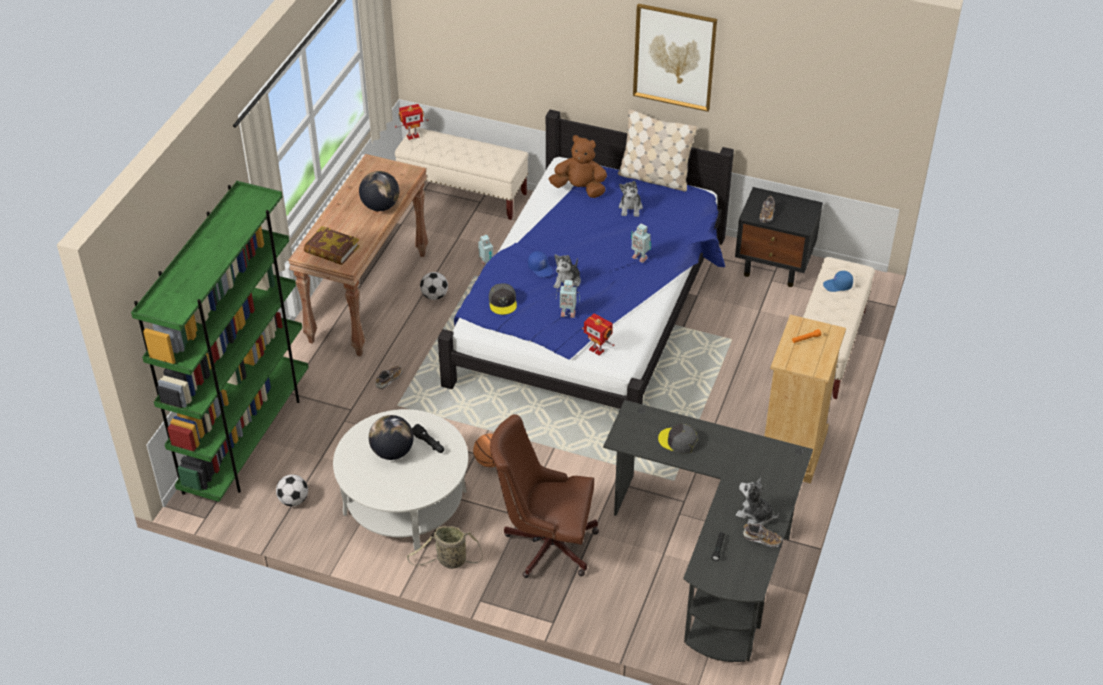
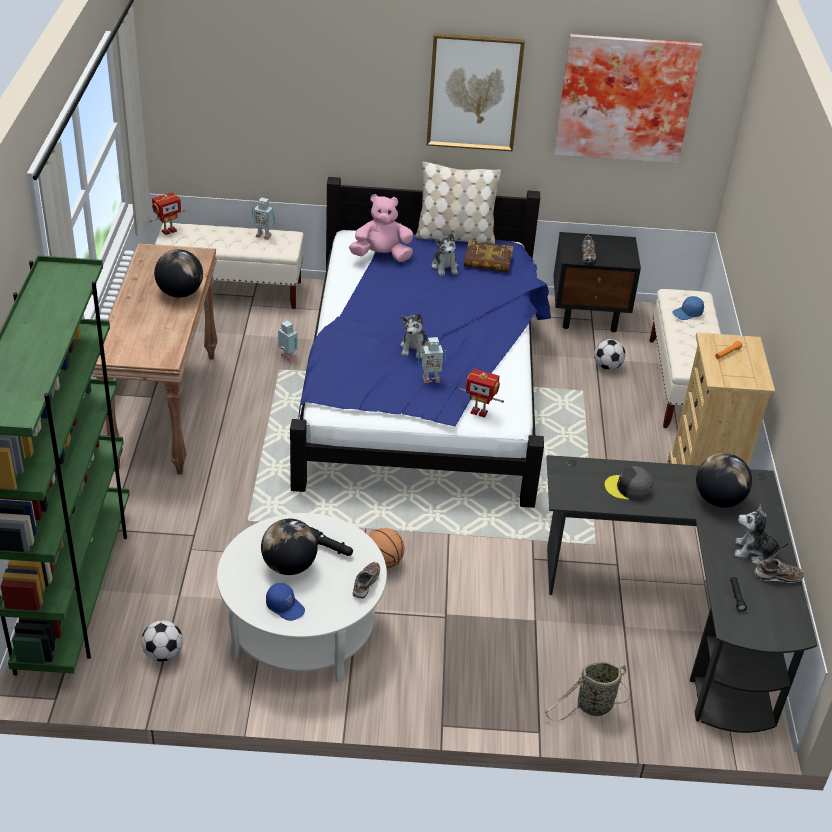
camera: 20 degrees left, 5 degrees down
(331, 249) = (140, 345): book -> book (488, 261)
(388, 380) = (226, 494): shoe -> shoe (366, 584)
(434, 296) = (242, 397): football -> football (607, 366)
(449, 561) = (385, 686): basket -> basket (592, 707)
(503, 302) = (352, 378): grey cap -> none
(541, 268) = (378, 338): blue cap -> blue cap (285, 606)
(545, 543) = (487, 642): brown office chair -> none
(579, 189) = (381, 256): brown plush toy -> pink plush toy
(640, 257) = (480, 312): toy robot -> toy robot (263, 235)
(749, 465) = (718, 500): none -> globe
(808, 79) = (625, 97): none -> picture

